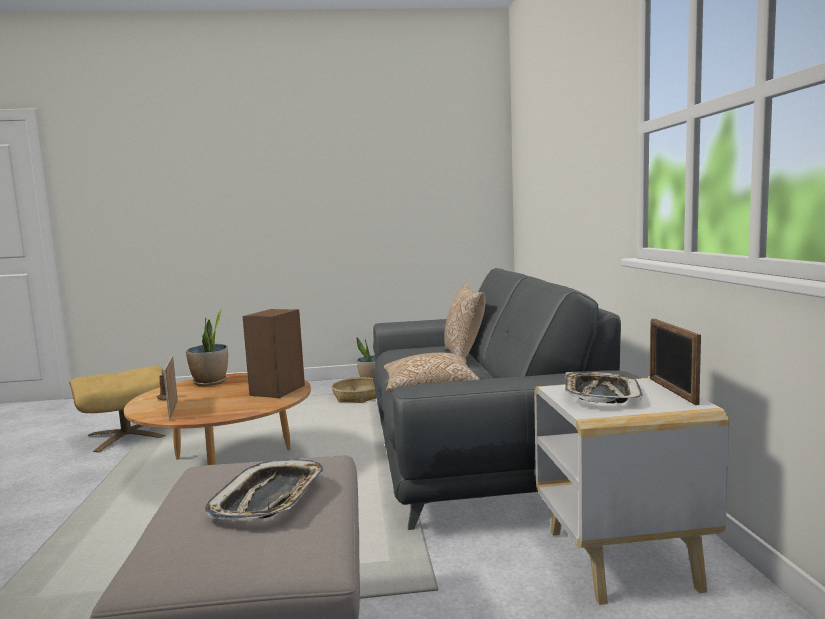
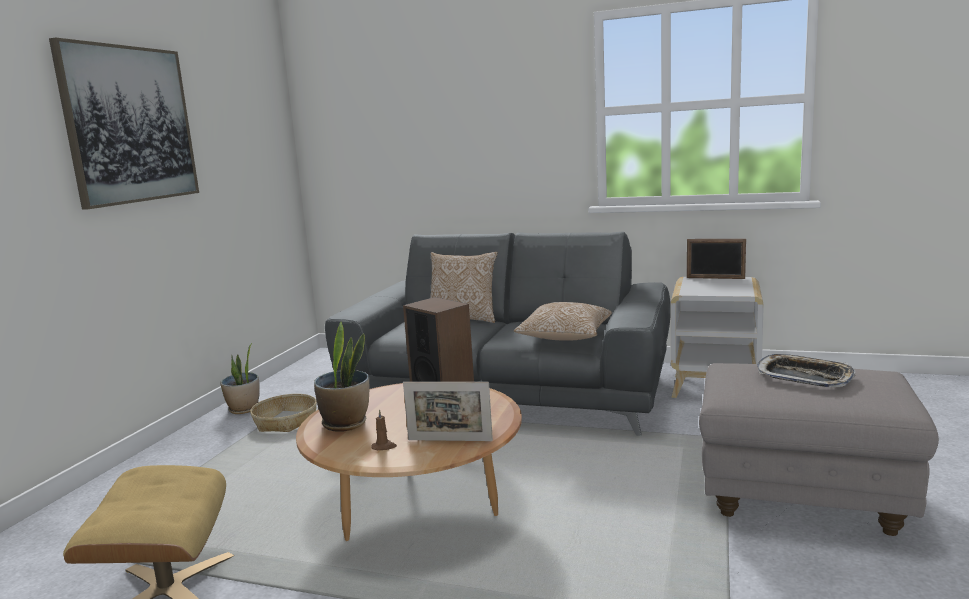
camera: 65 degrees left, 5 degrees up
(319, 167) = (130, 125): none -> picture
(600, 394) = (710, 288): tray -> none

